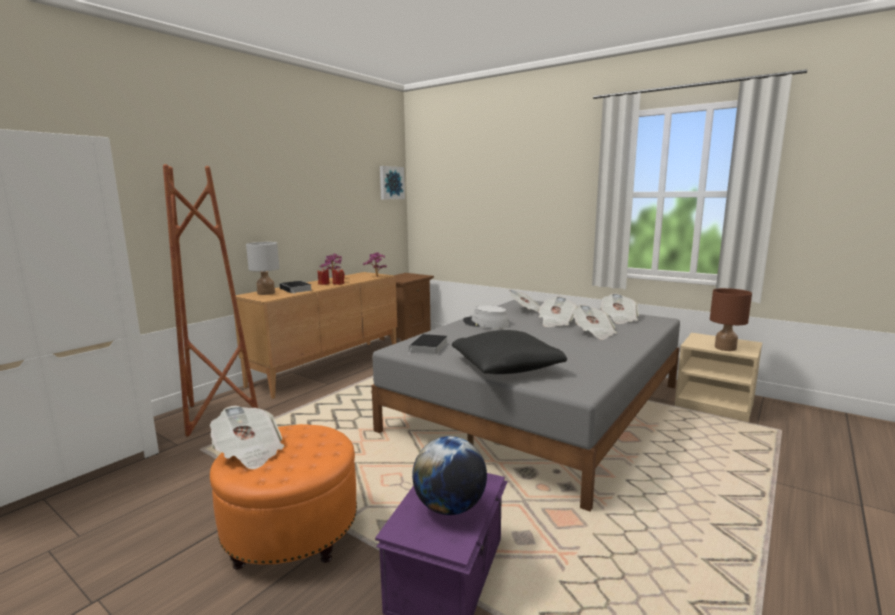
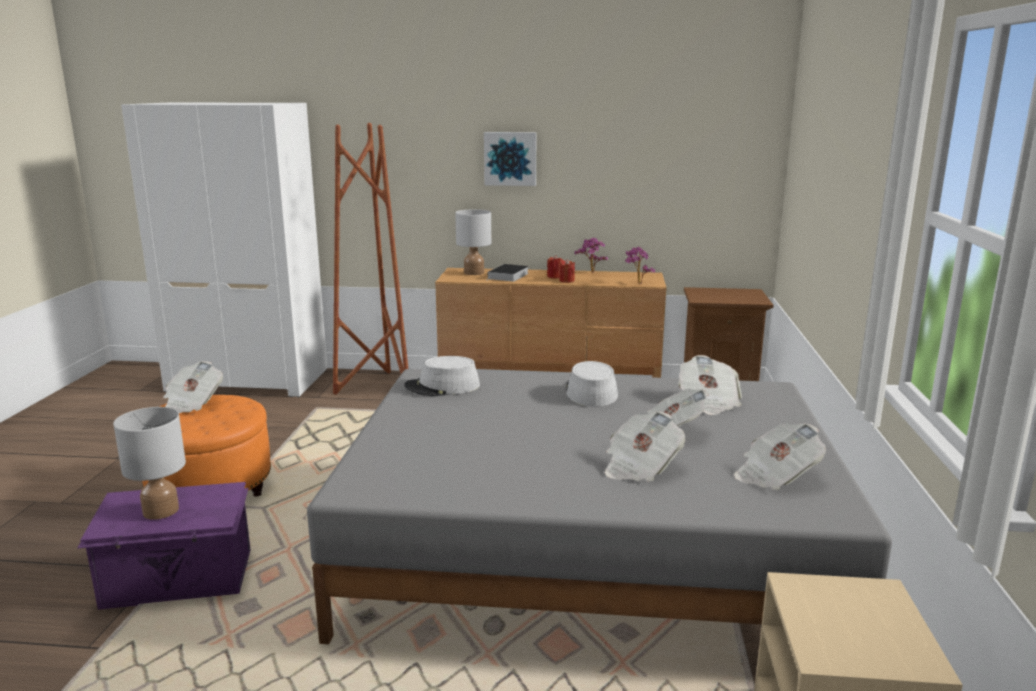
camera: 60 degrees right, 5 degrees up
(391, 183) = (747, 135): picture -> picture (510, 158)
(428, 347) = (442, 387): book -> grey hat
(450, 507) = (160, 511): globe -> grey table lamp
(506, 367) = (406, 437): black pillow -> none
(724, 348) = (821, 626): brown table lamp -> none

